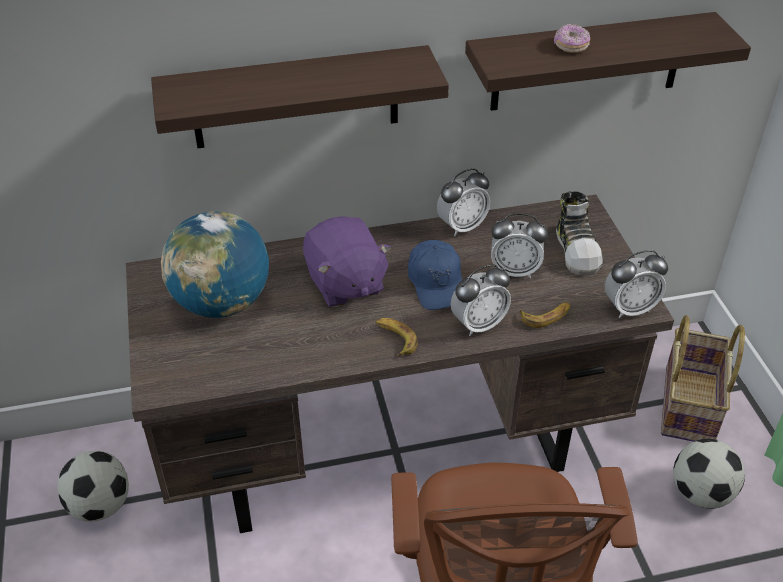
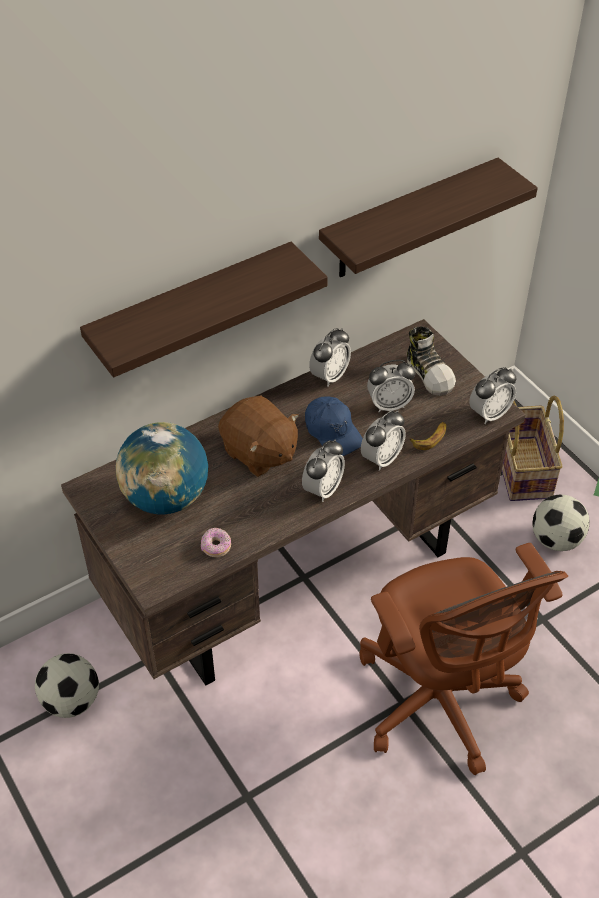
camera: 20 degrees left, 5 degrees up
(345, 284) = (259, 453): purple plush toy -> brown plush toy
(395, 339) = (323, 489): banana -> alarm clock
(571, 46) = (403, 217): donut -> donut (216, 547)

